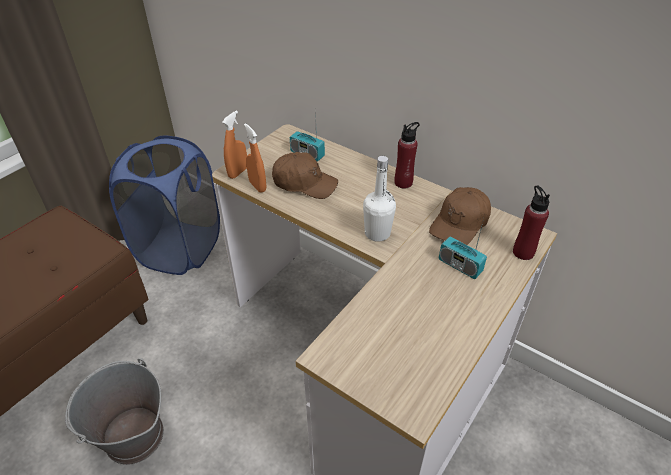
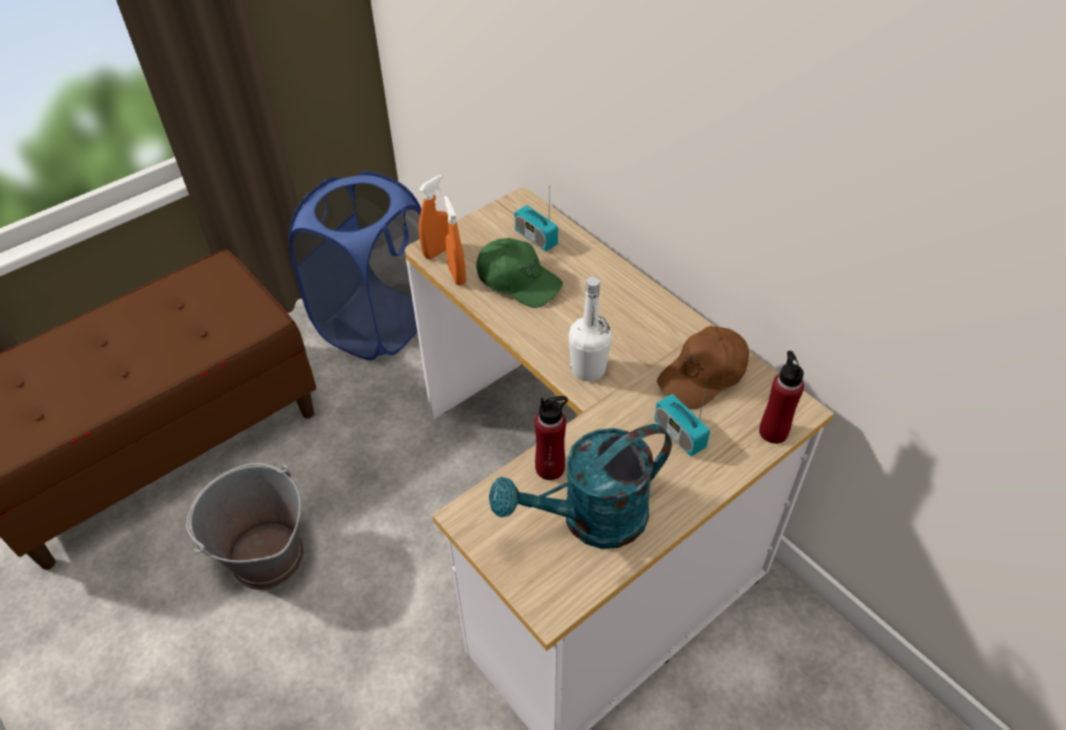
camera: 15 degrees right, 5 degrees up
(304, 183) = (518, 281): brown cap -> green cap
(403, 182) = (650, 302): red bottle -> red bottle (550, 468)
(420, 339) = (590, 520): none -> turquoise watering can

